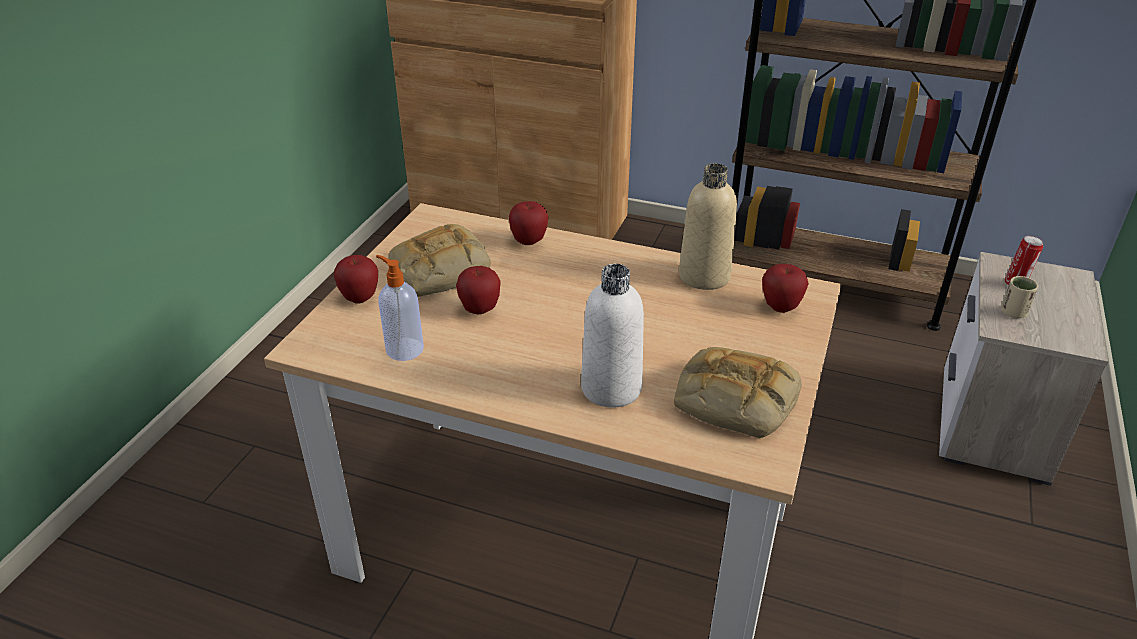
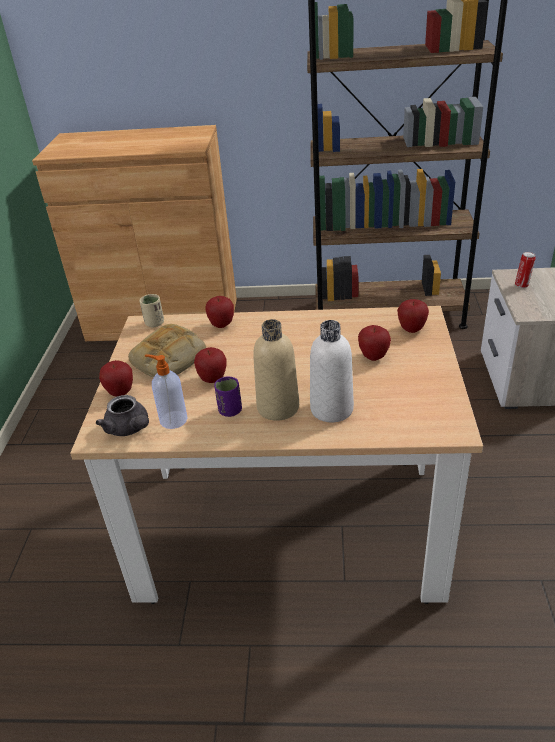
camera: 15 degrees left, 0 degrees up
(347, 347) = (129, 429): none -> grey teapot
(480, 356) = (230, 411): none -> purple cup
(704, 276) = (352, 321): beige bottle -> beige bottle (278, 407)
(706, 332) = (373, 357): none -> apple
(733, 400) = (414, 396): bread -> none
(1013, 313) = (529, 303): beige cup -> beige cup (154, 323)

